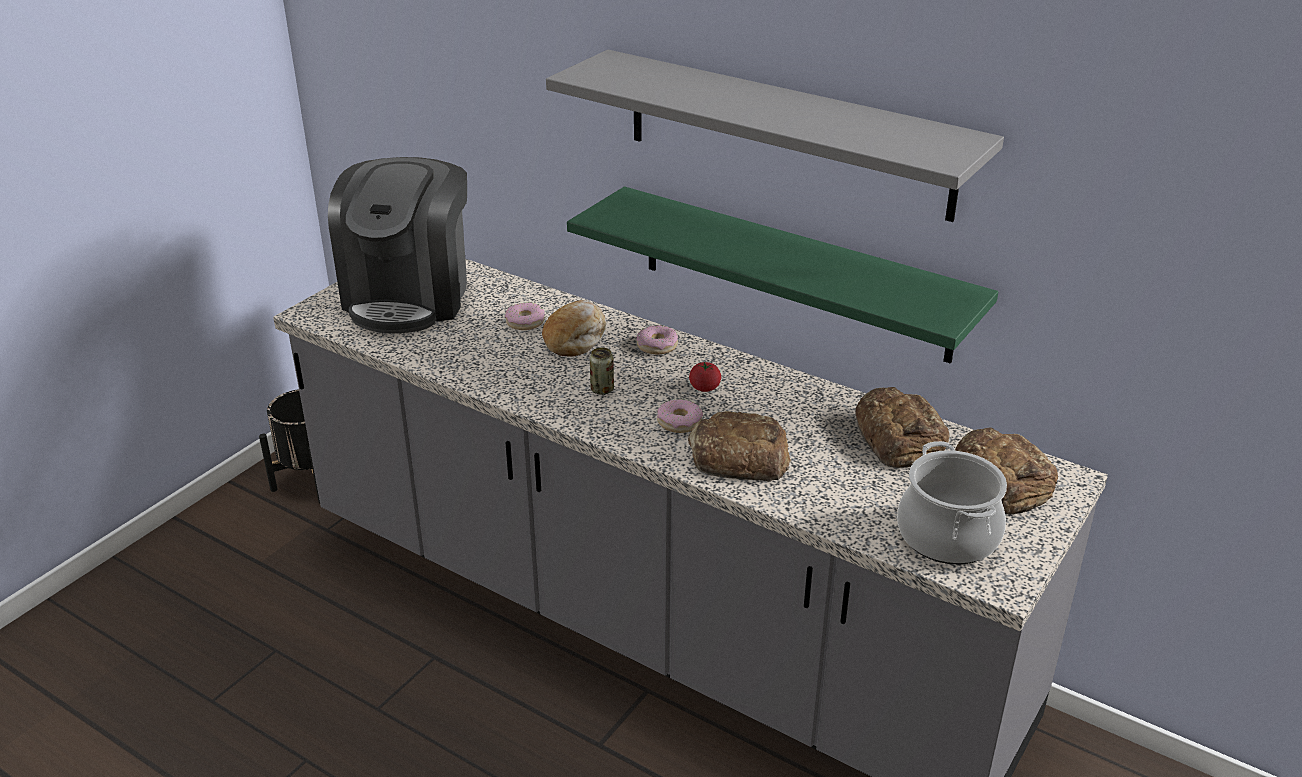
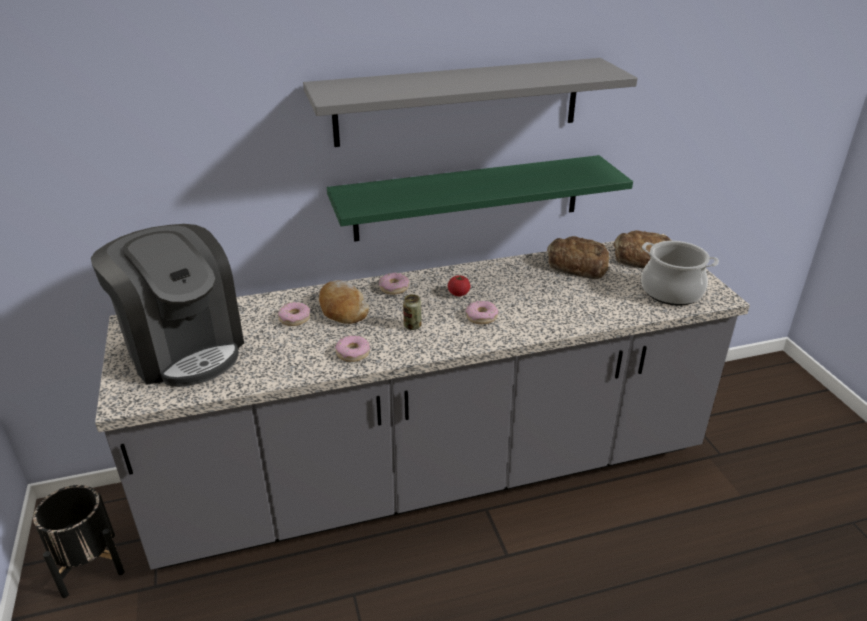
camera: 50 degrees left, 0 degrees up
(510, 380) = (352, 353): none -> donut
(738, 457) = (538, 315): bread -> none

